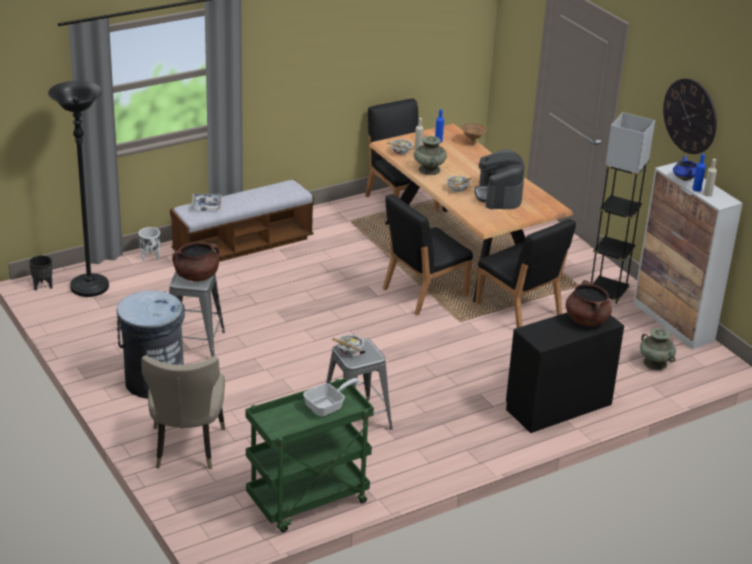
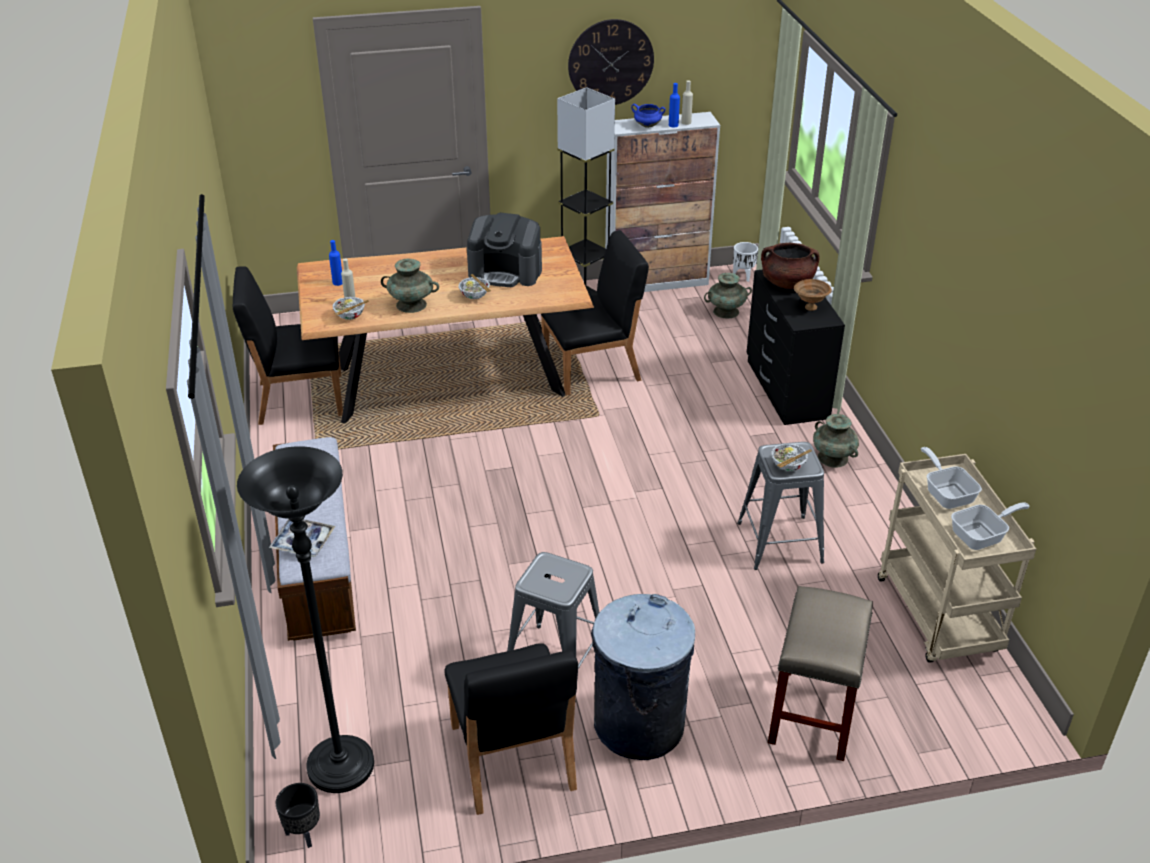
camera: 70 degrees left, 5 degrees up
(150, 257) = (290, 675): white planter -> white planter (743, 276)
(186, 450) = (813, 715): beige chair -> beige stool
(196, 276) = (554, 572): brown cooking pot -> none
(284, 423) = (982, 536): none -> frying pan
(307, 503) = (939, 617): green cart -> beige cart
(423, 292) = (523, 428): black chair -> black chair (512, 759)
(472, 142) = (360, 261): brown bowl -> brown bowl (809, 307)
(476, 438) = (833, 458): none -> turquoise vase

